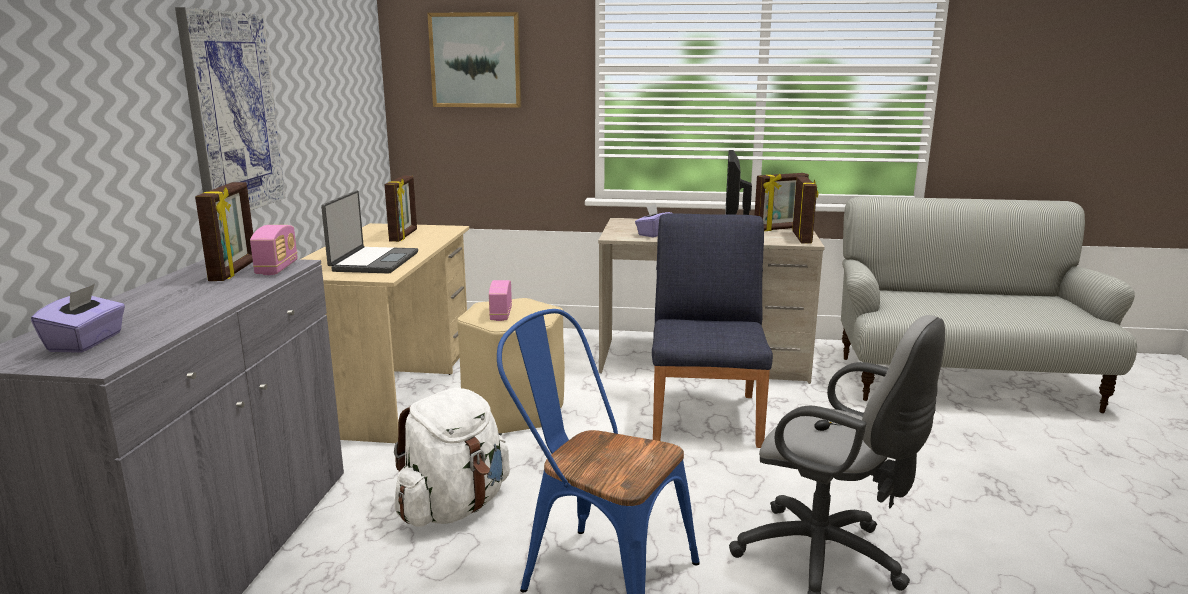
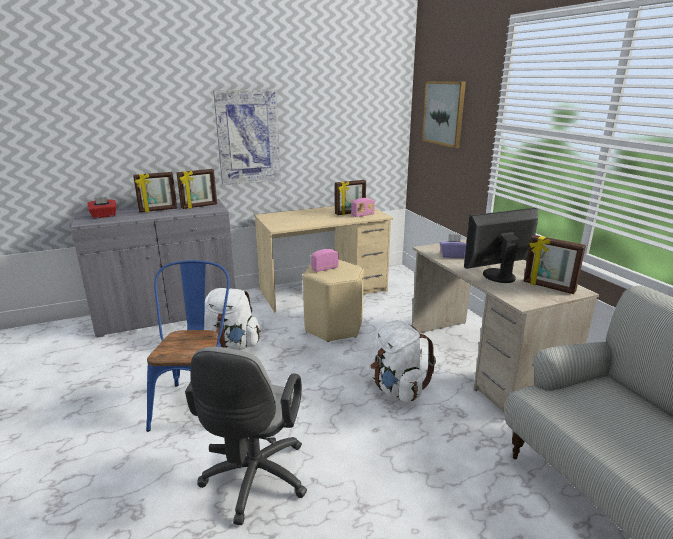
camera: 60 degrees right, 5 degrees up
(86, 342) = (104, 216): purple tissue box -> red tissue box
(277, 268) = (208, 209): radio -> radio (362, 215)
(373, 262) = (298, 221): laptop -> none
(706, 417) = (396, 388): blue chair -> white backpack
(802, 238) = (535, 299): picture frame -> picture frame (158, 210)

